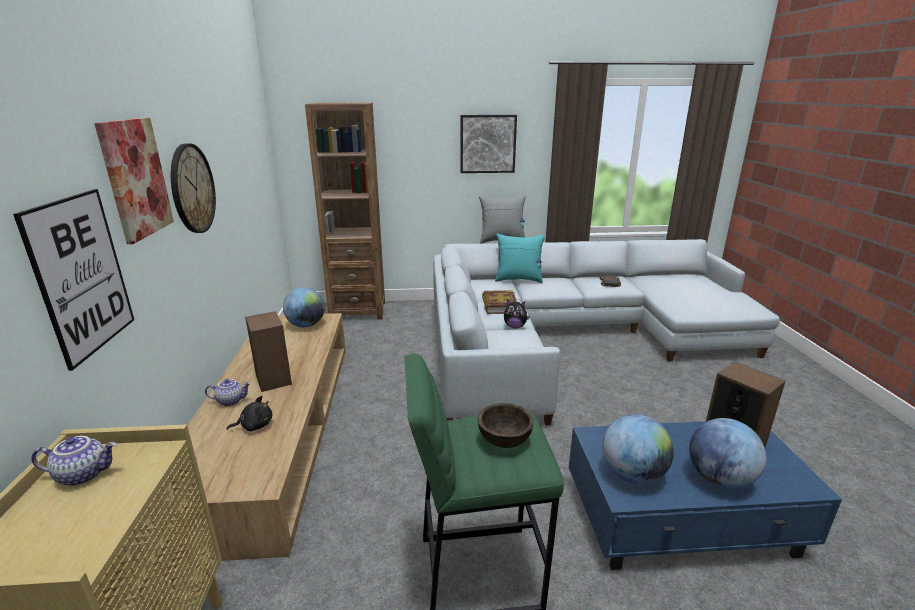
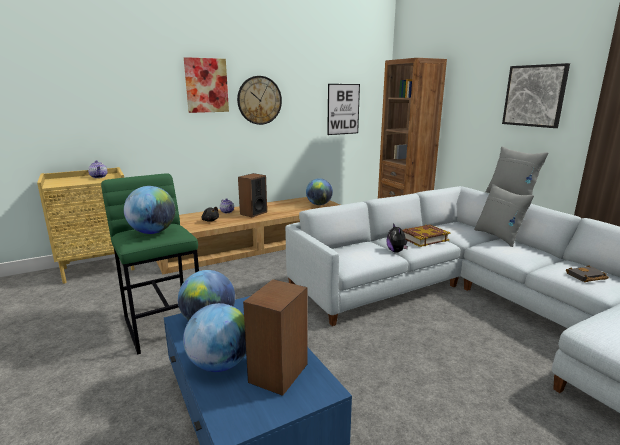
camera: 65 degrees right, 5 degrees down
(82, 275) = (153, 116): picture -> picture (343, 109)
(504, 440) = (153, 232): brown bowl -> globe
(518, 280) = (498, 237): turquoise pillow -> grey pillow

